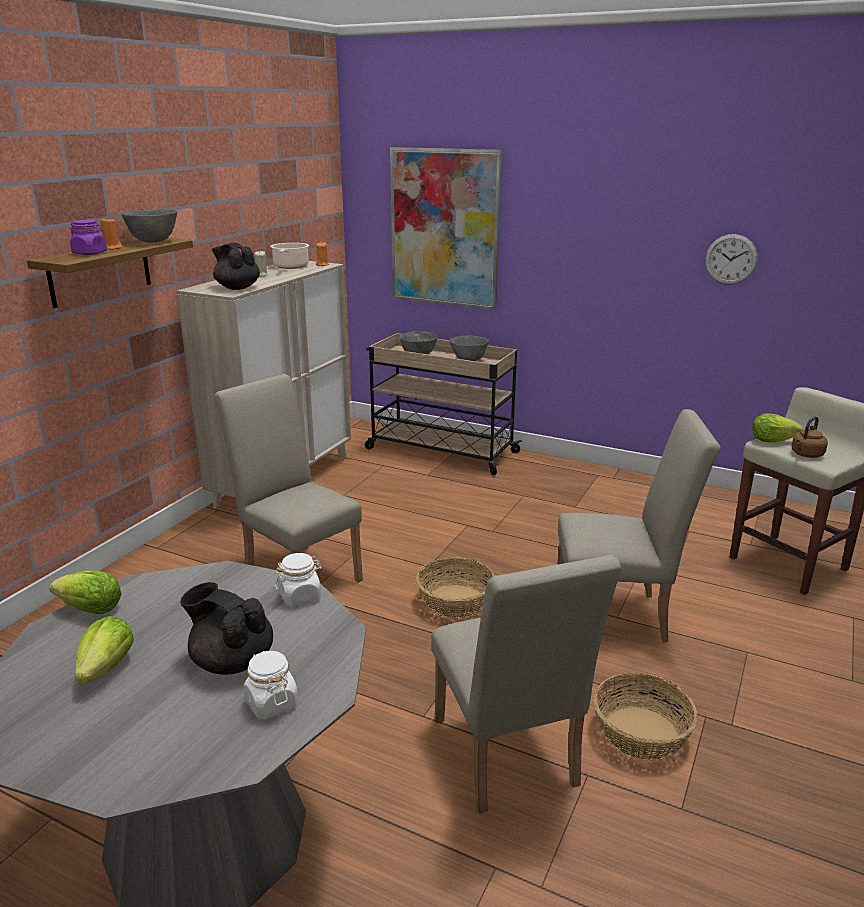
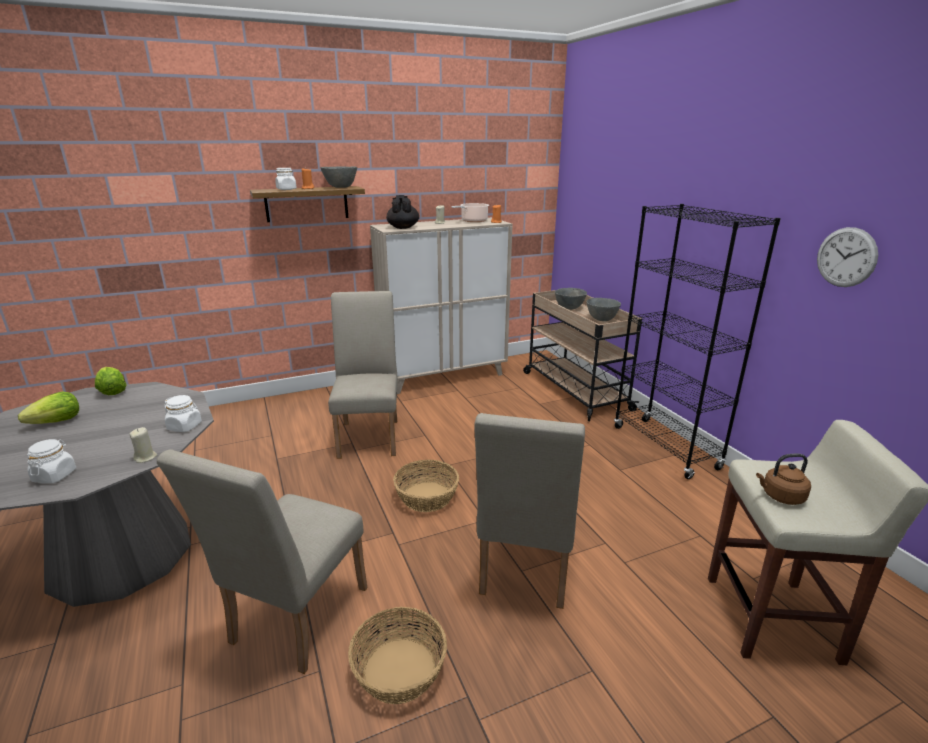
camera: 40 degrees right, 0 degrees up
(90, 253) = (286, 189): purple jar -> white jar
(232, 661) = (92, 445): black teapot -> none
(333, 638) = (146, 457): none -> beige candle
(444, 228) = (612, 204): picture -> none
(582, 475) = (665, 447): none -> black bookcase
(619, 616) = (524, 571): beige chair -> beige chair turned 60 degrees clockwise
(771, 440) = (764, 468): lettuce -> none

